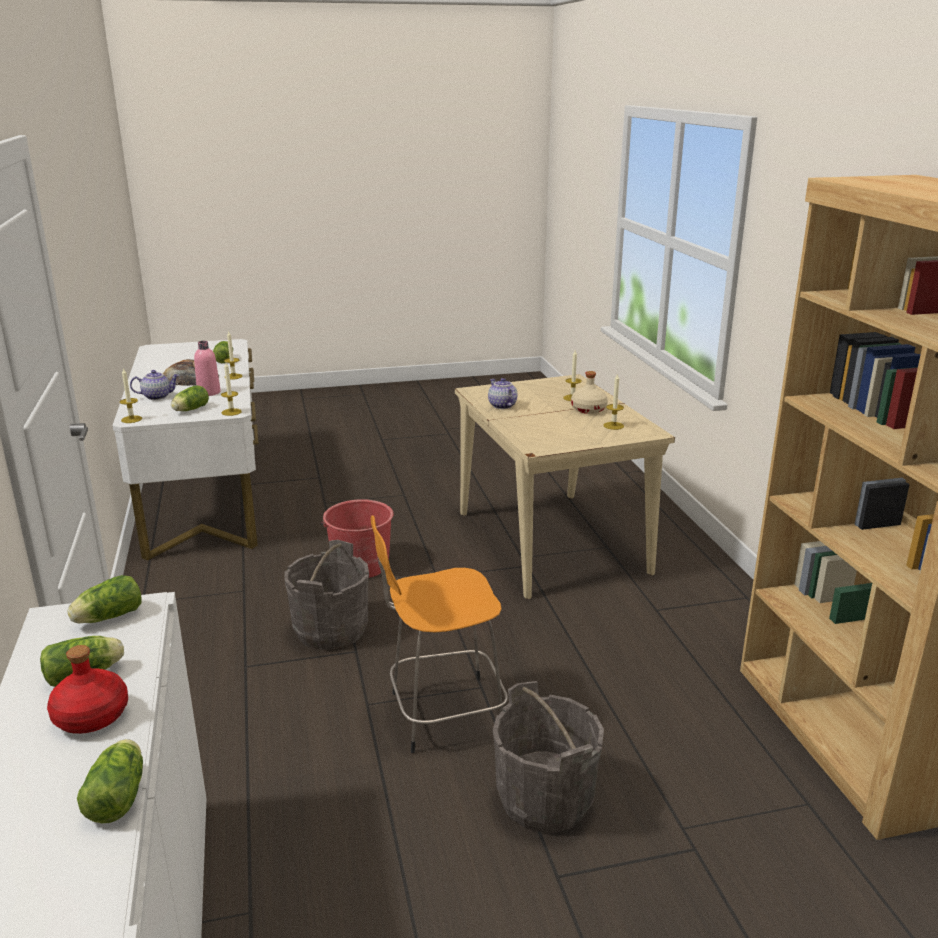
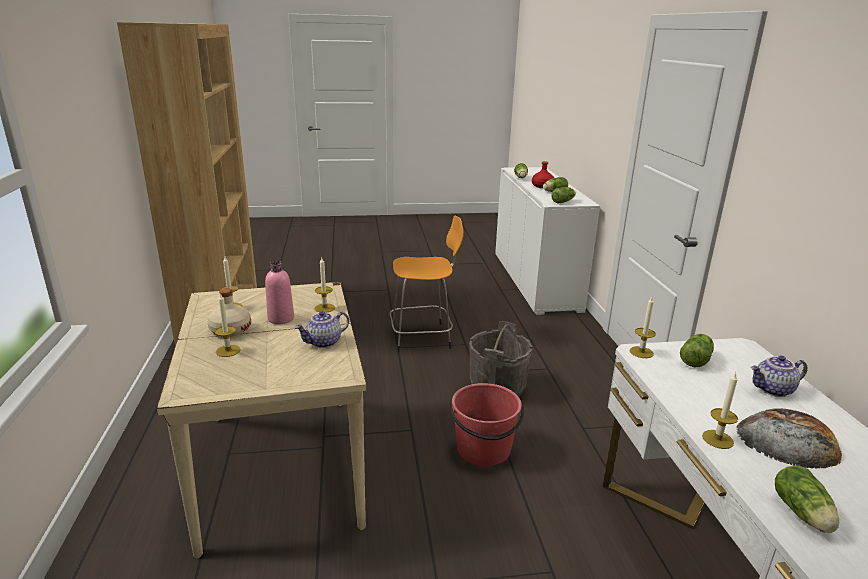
camera: 175 degrees left, 0 degrees up
(131, 419) = (745, 347): candle -> candle (324, 308)
(209, 392) = (710, 394): pink bottle -> pink bottle (281, 319)
(501, 406) = (324, 343): teapot -> teapot turned 75 degrees clockwise
(545, 799) = (382, 306): grey bucket -> none

